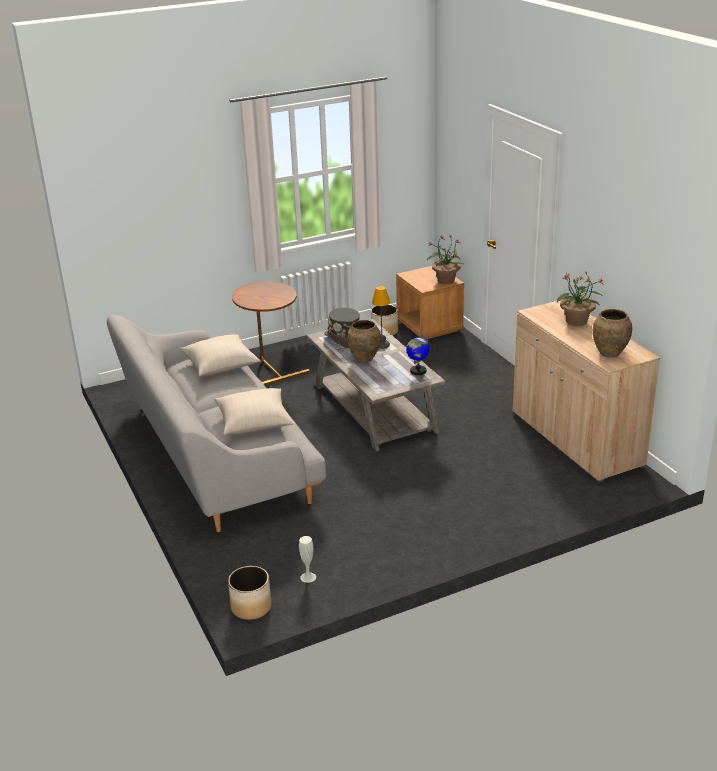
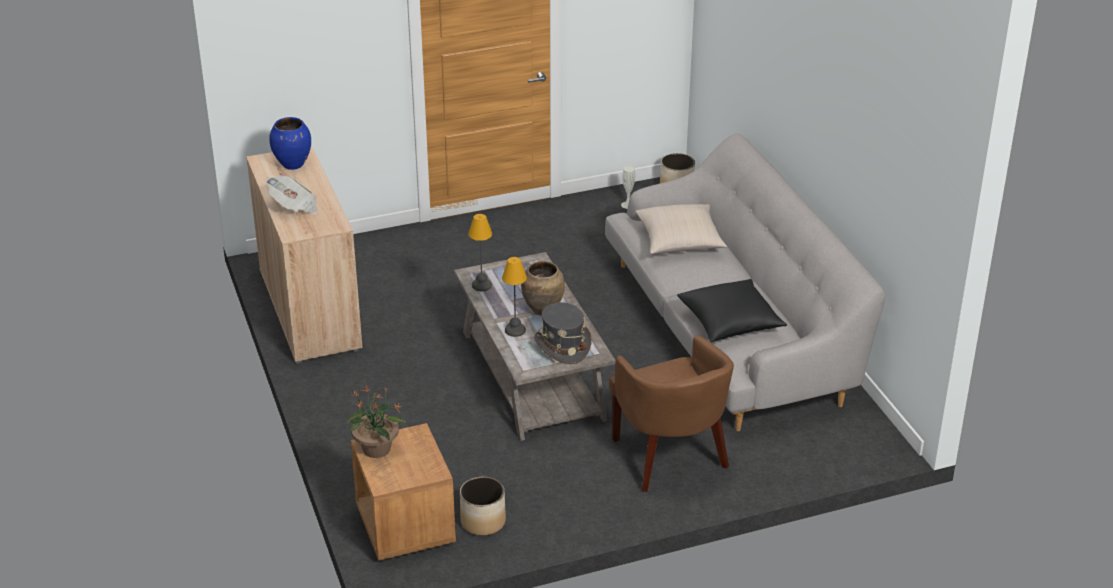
camera: 175 degrees left, 5 degrees up
(220, 365) = (730, 322): beige pillow -> black pillow
(271, 369) = (670, 458): brown side table -> brown armchair
(418, 371) = (481, 285): globe -> table lamp
(577, 321) = (294, 207): potted plant -> newspaper
(609, 353) = (293, 165): brown vase -> blue vase

